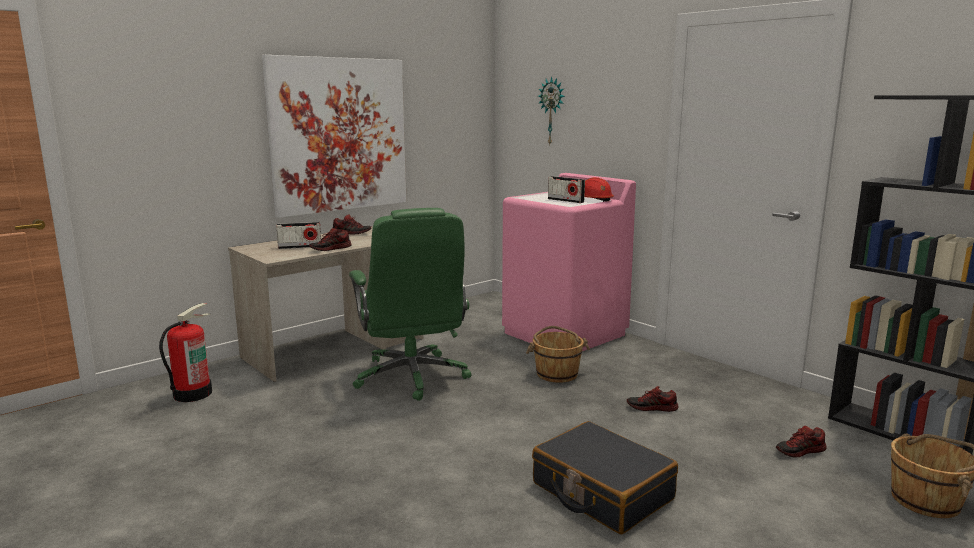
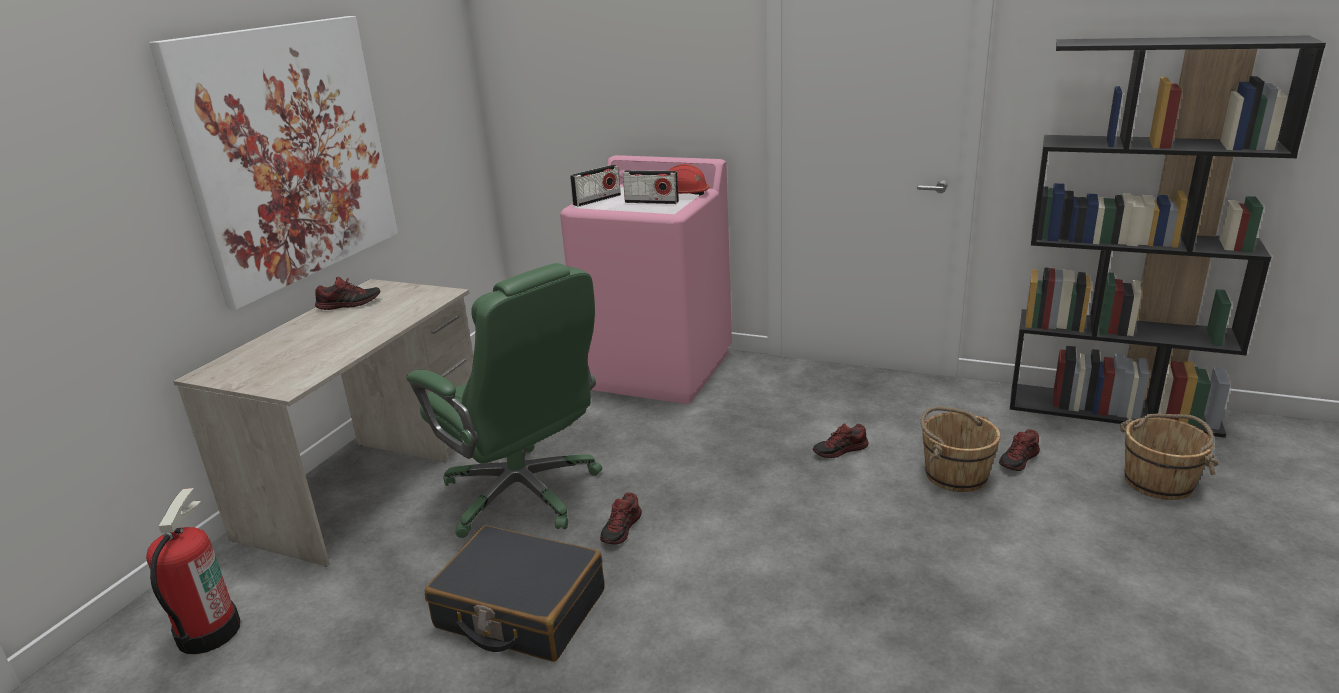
camera: 25 degrees left, 10 degrees up
(300, 247) = (301, 352): radio -> radio (597, 200)
(330, 249) = (357, 344): shoe -> shoe (621, 529)
(552, 111) = (578, 69): wall clock -> none
(556, 373) = (698, 433): brown bucket -> brown bucket (955, 474)
(601, 491) = (883, 585): black suitcase -> black suitcase (520, 610)

